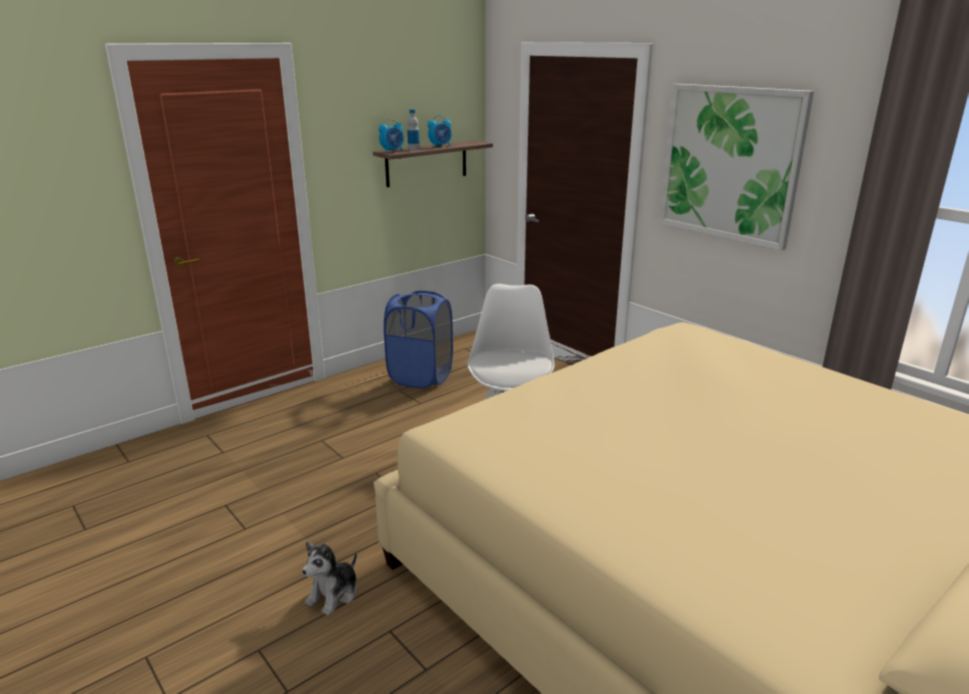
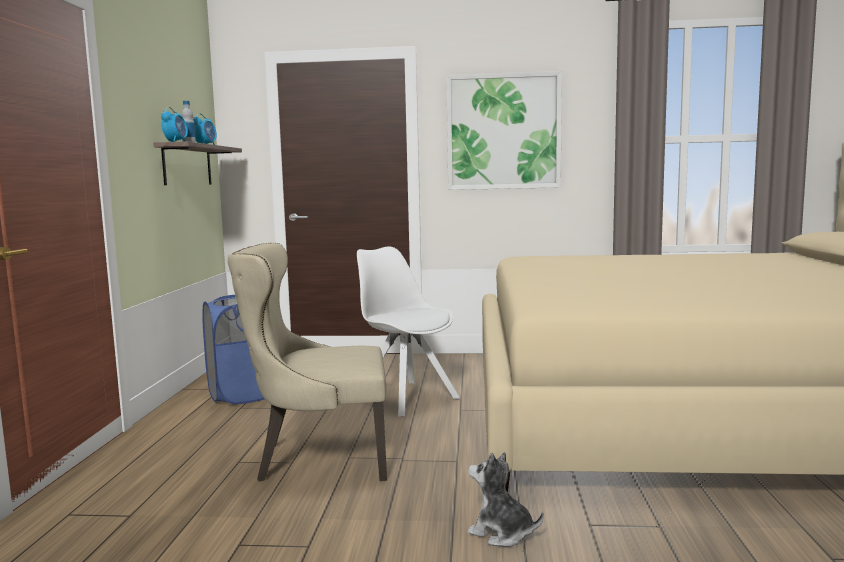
camera: 45 degrees left, 15 degrees down
(334, 594) = (501, 533): plush toy -> plush toy turned 135 degrees clockwise
(358, 464) = (318, 459): none -> beige chair

